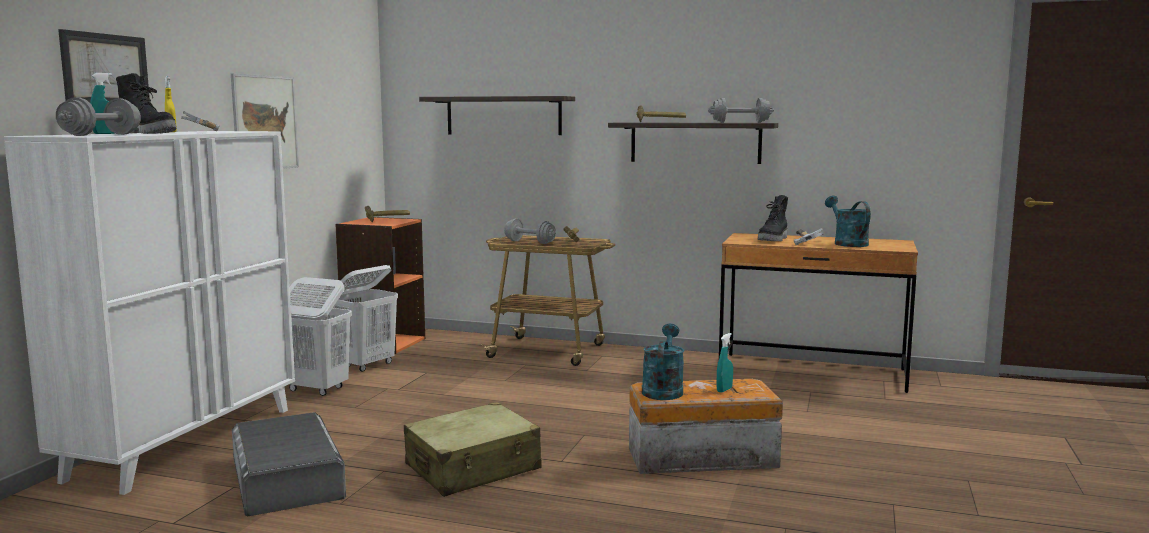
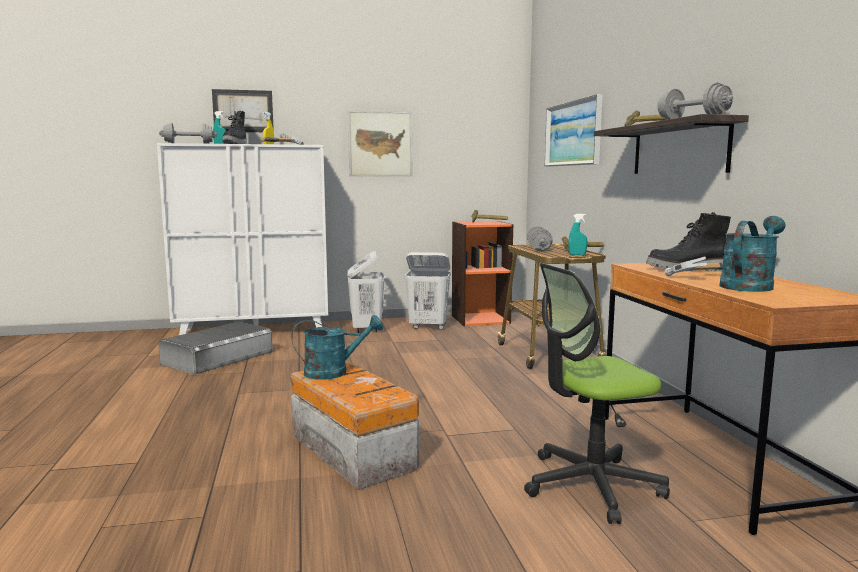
camera: 60 degrees right, 0 degrees up
(473, 468) = (264, 389): beige suitcase -> none
(503, 115) = (573, 133): shelf -> picture
(724, 390) = (357, 389): turquoise spray bottle -> turquoise spray bottle (577, 254)
(823, 406) = (591, 485): none -> office chair

